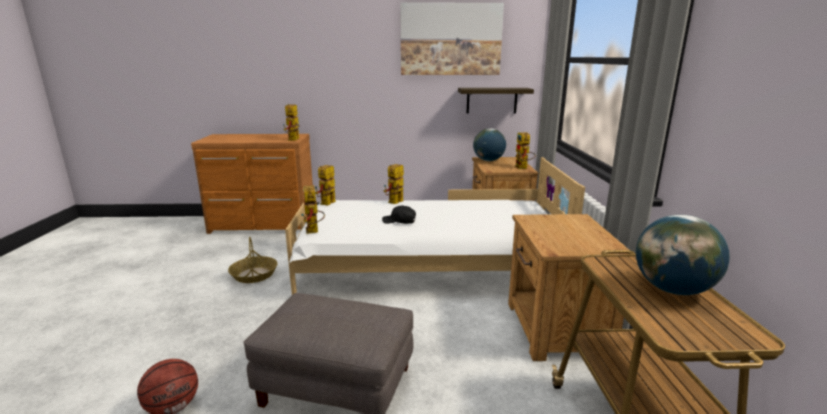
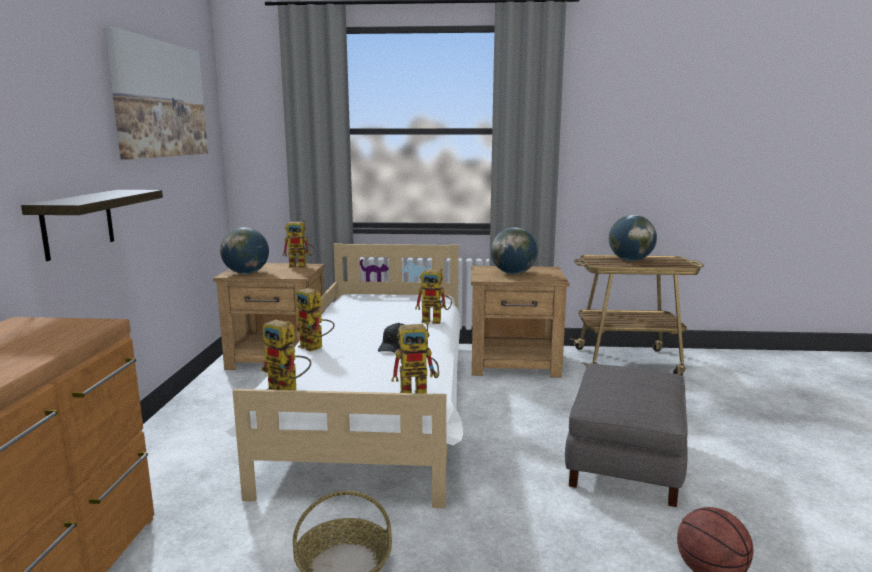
camera: 85 degrees left, 5 degrees down
(294, 140) = (95, 322): toy robot -> toy robot (436, 321)
(491, 100) = (200, 191): shelf -> shelf (78, 223)
(565, 230) = (513, 273): none -> globe

